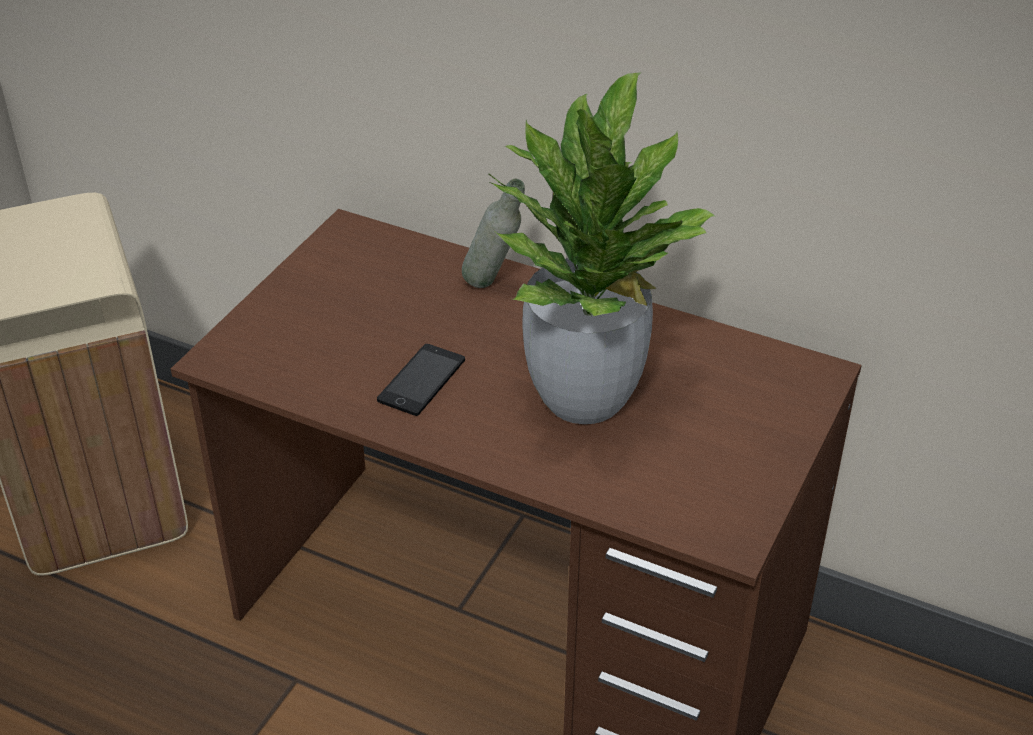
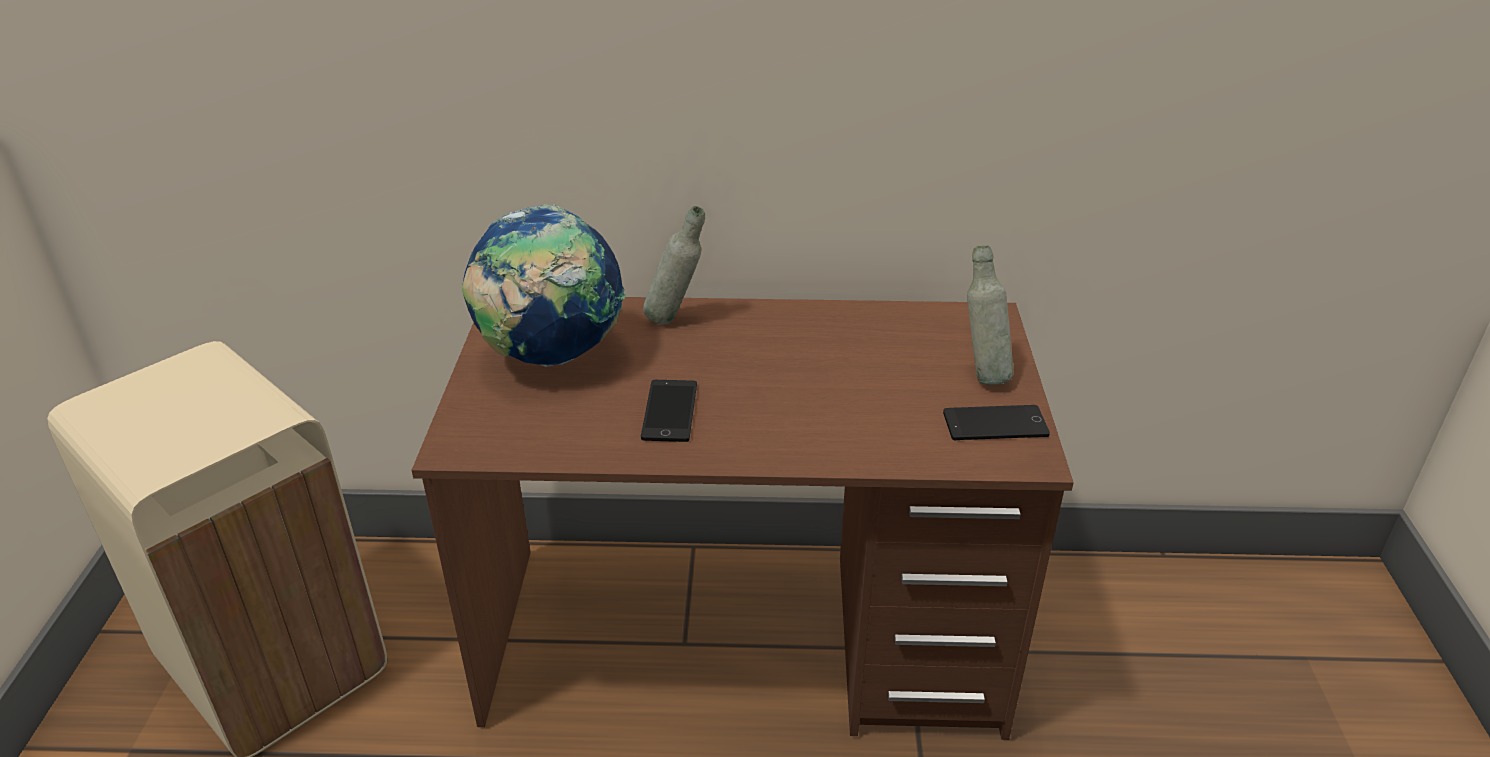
camera: 25 degrees left, 5 degrees down
(353, 292) = (550, 357): none -> globe
(583, 397) = (822, 385): potted plant -> none
(725, 492) = (995, 424): none -> phone
(755, 436) = (982, 375): none -> grey bottle

